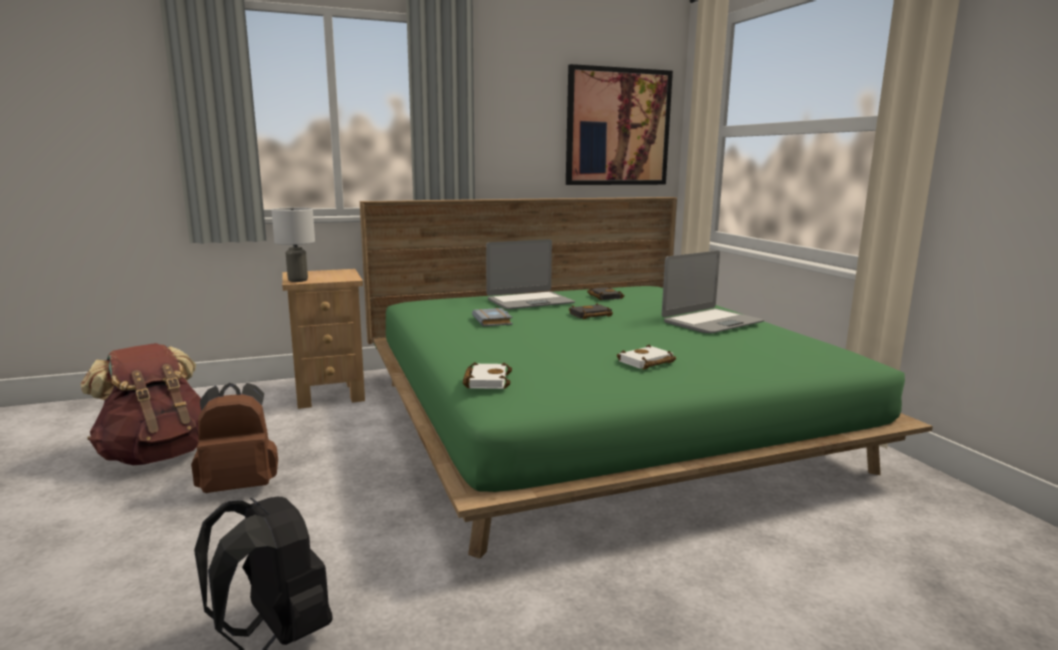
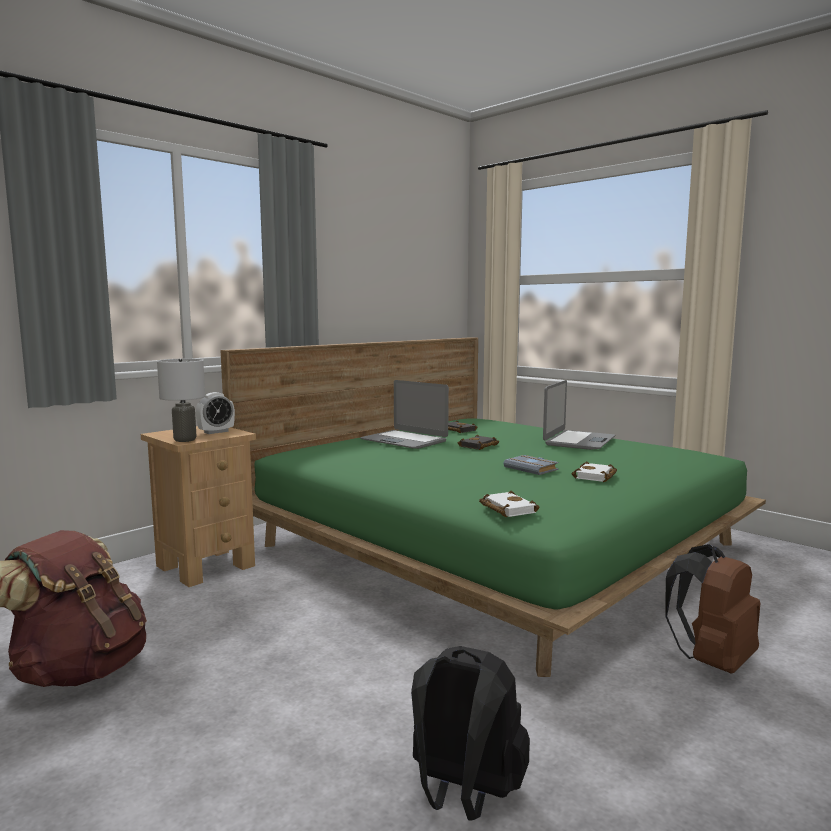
camera: 25 degrees left, 5 degrees down
(240, 485) = (232, 676): brown backpack -> brown backpack (712, 660)
(336, 276) = (216, 432): none -> alarm clock
(493, 321) = (408, 460): grey book -> grey book (532, 469)
(529, 302) = (404, 441): laptop -> laptop turned 90 degrees clockwise
(618, 127) = (424, 275): picture -> none

